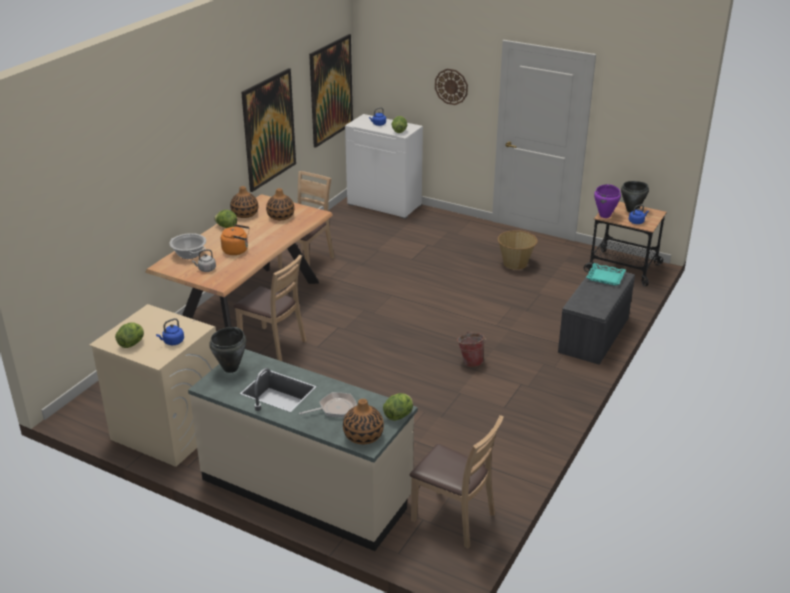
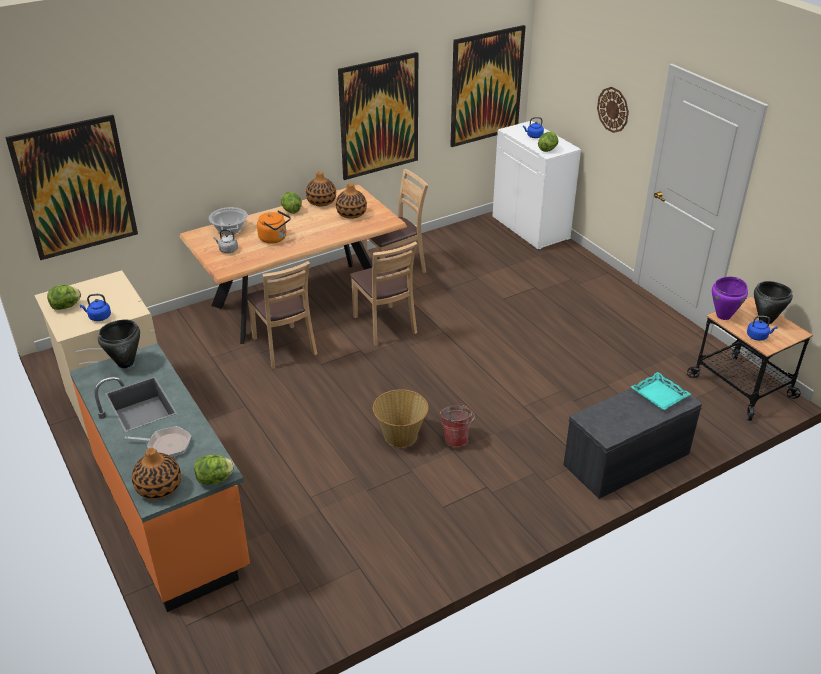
camera: 30 degrees right, 5 degrees up
(70, 241) = (75, 188): none -> picture
(307, 489) = (171, 514): beige counter -> orange counter
(453, 518) = (272, 613): brown chair -> brown chair (384, 325)
(515, 264) = (613, 340): basket -> basket (400, 436)

